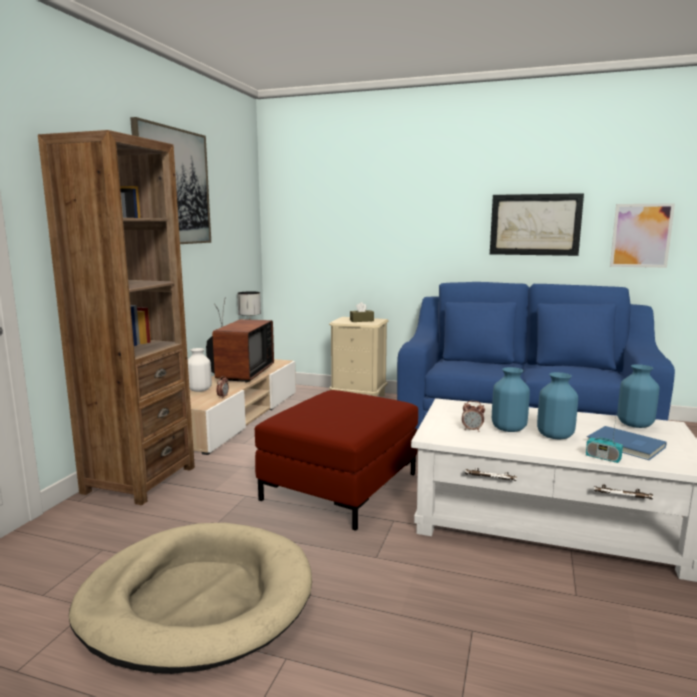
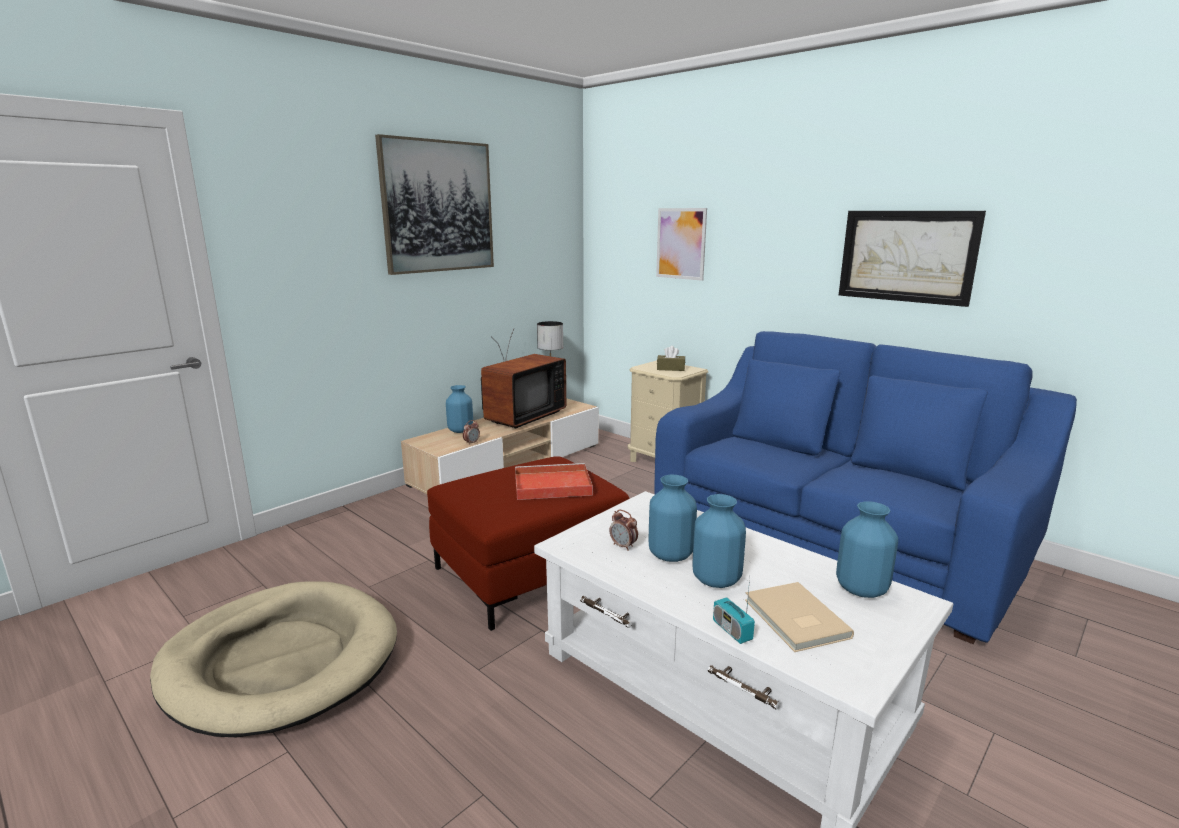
camera: 25 degrees right, 5 degrees up
(139, 480) = (358, 518): brown bookcase -> none
(199, 390) = (460, 430): white vase -> blue vase
(358, 407) = (550, 485): none -> red tray
(625, 445) = (795, 620): blue book -> beige book
(641, 235) = (1078, 281): picture -> picture (681, 243)

